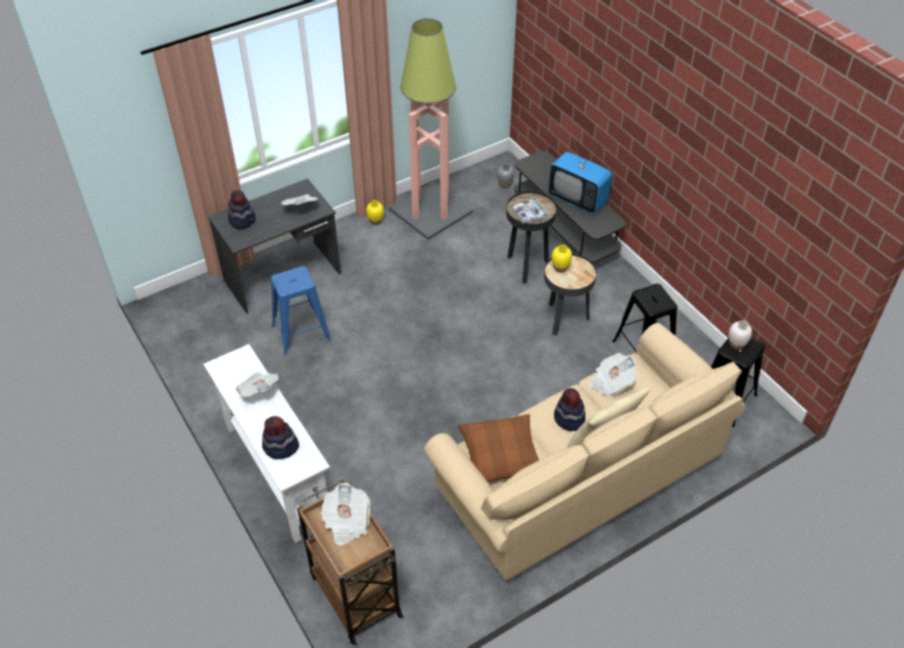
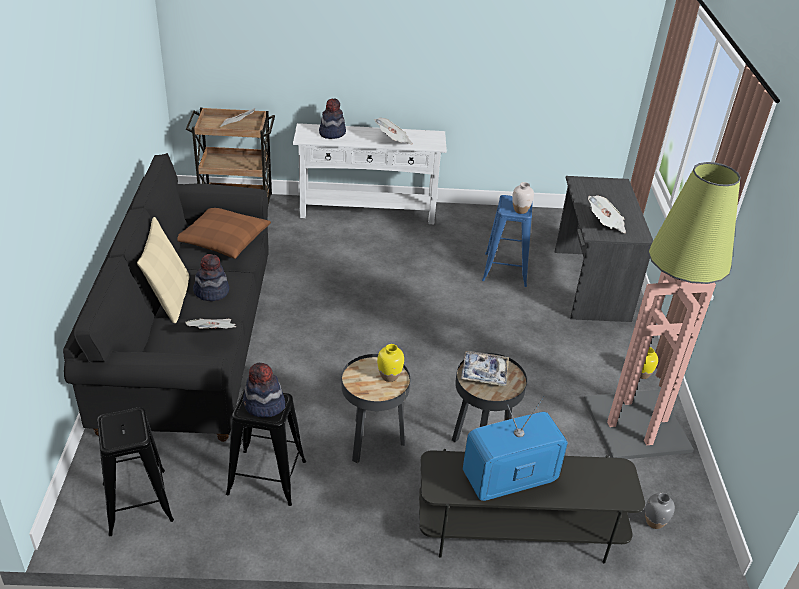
camera: 120 degrees right, 10 degrees down
(242, 220) = (609, 191): hat -> hat (264, 405)
(578, 477) = (190, 343): beige sofa -> black sofa
(736, 344) = (131, 427): white vase -> white vase (520, 210)

